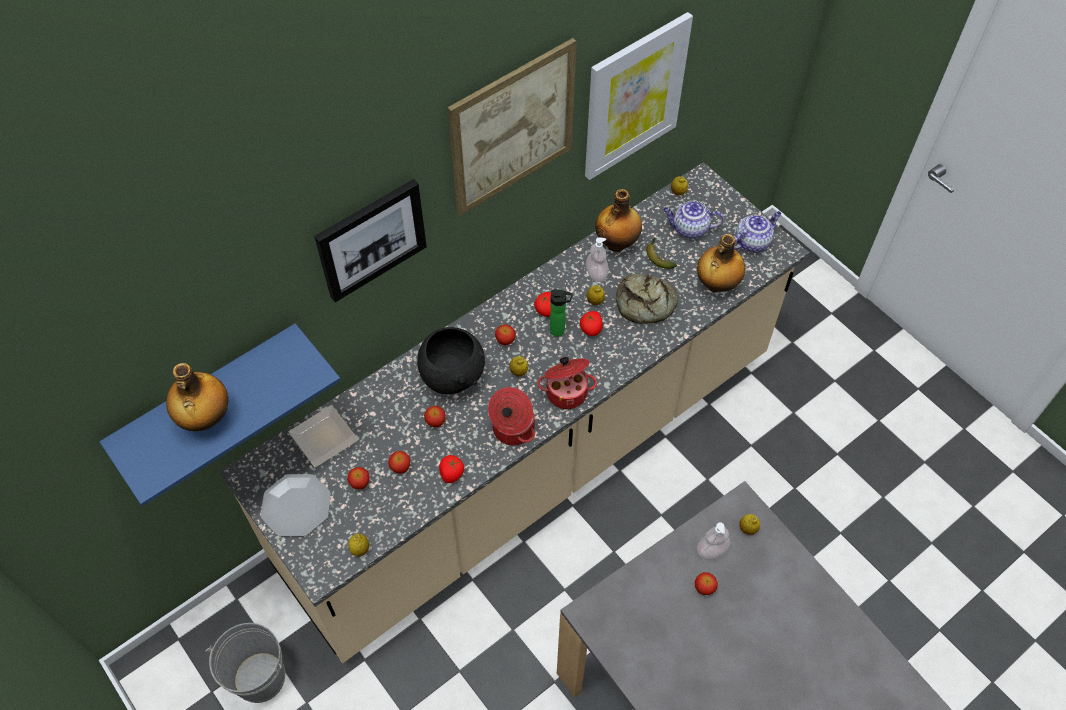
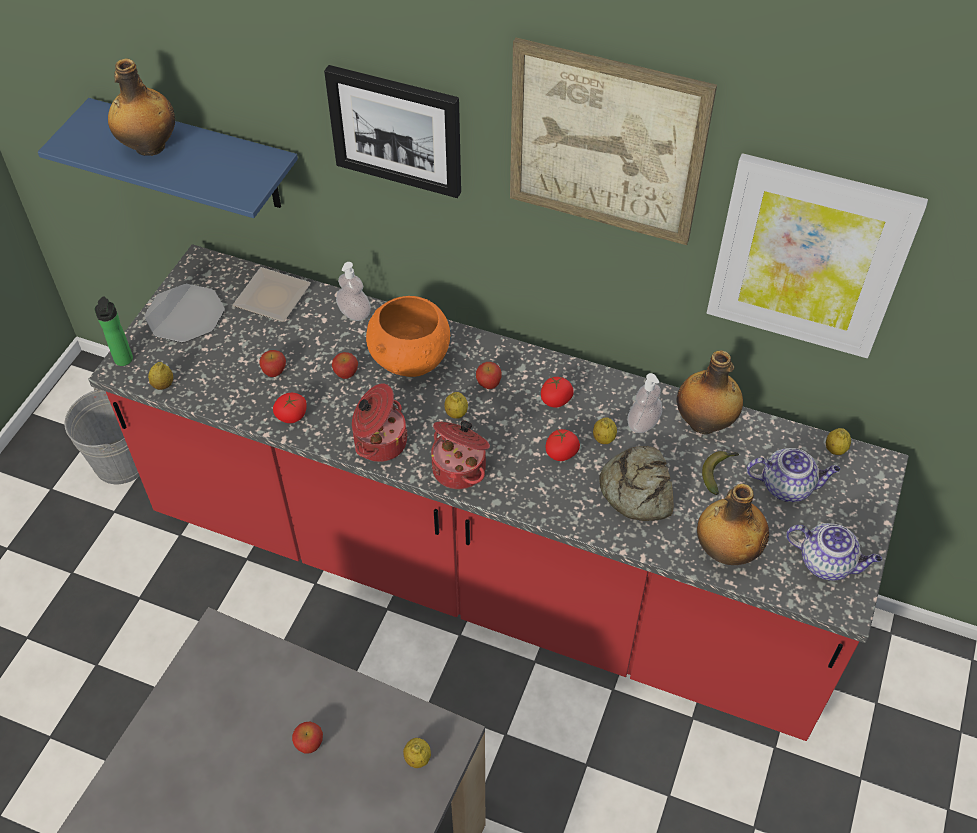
camera: 60 degrees right, 5 degrees down
(360, 483) = (237, 349): apple -> none
(453, 377) = (411, 361): black bowl -> orange bowl
(533, 461) = (488, 569): beige counter -> red counter
(559, 331) = (536, 425): bottle -> bottle (123, 361)
(689, 229) = (788, 486): teapot -> teapot turned 120 degrees clockwise
(711, 550) = (364, 730): soap dispenser -> soap dispenser (354, 313)

